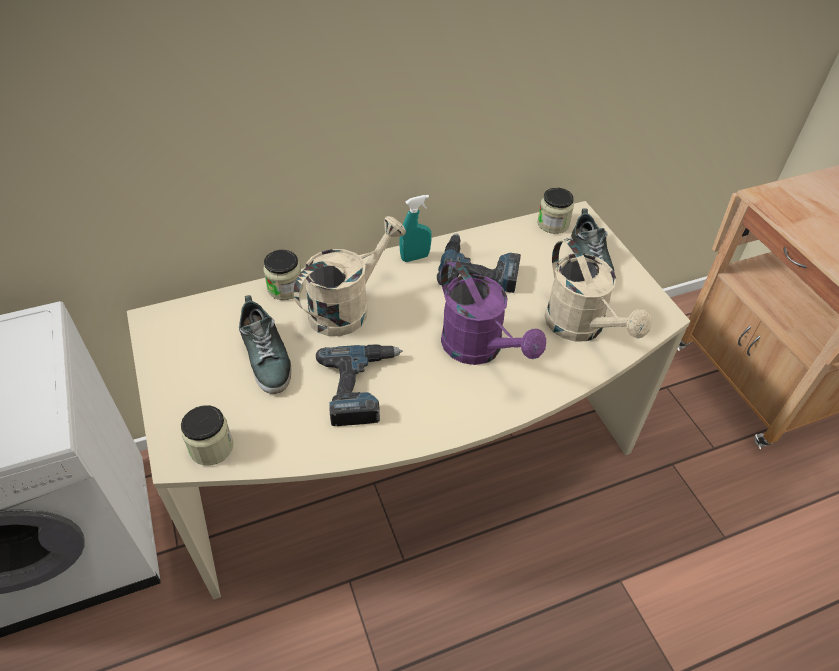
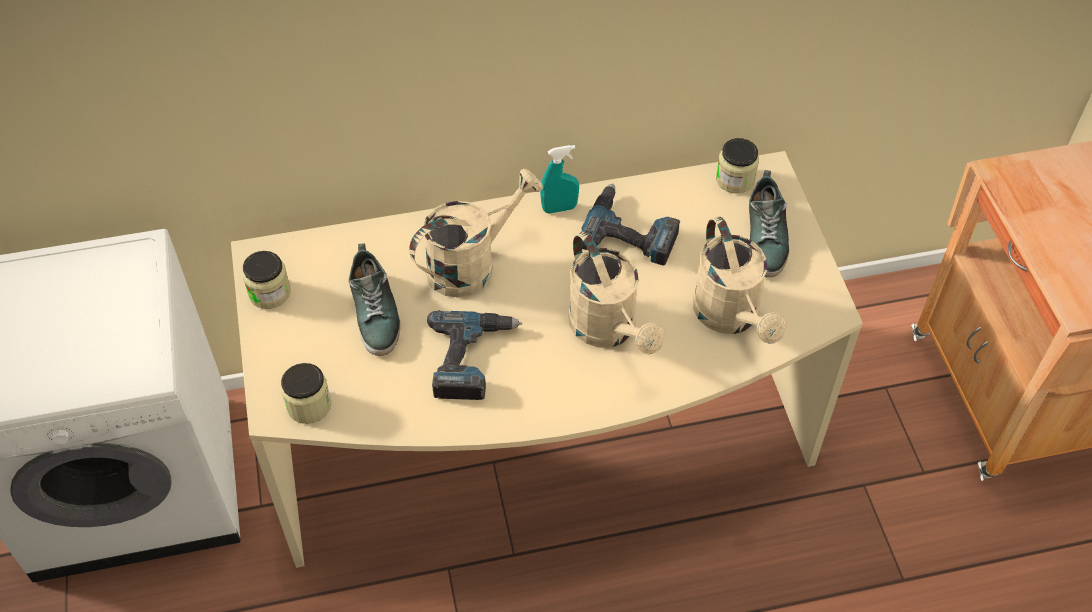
camera: 10 degrees right, 5 degrees up
(285, 288) = (405, 232): jar -> jar (269, 293)
(479, 349) = (609, 330): purple watering can -> beige watering can

